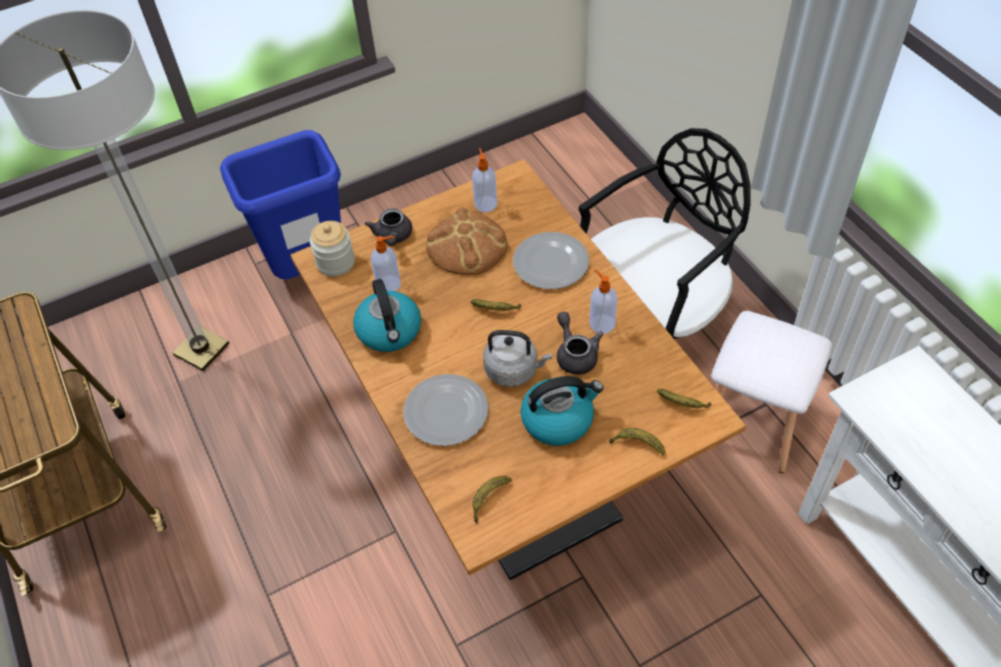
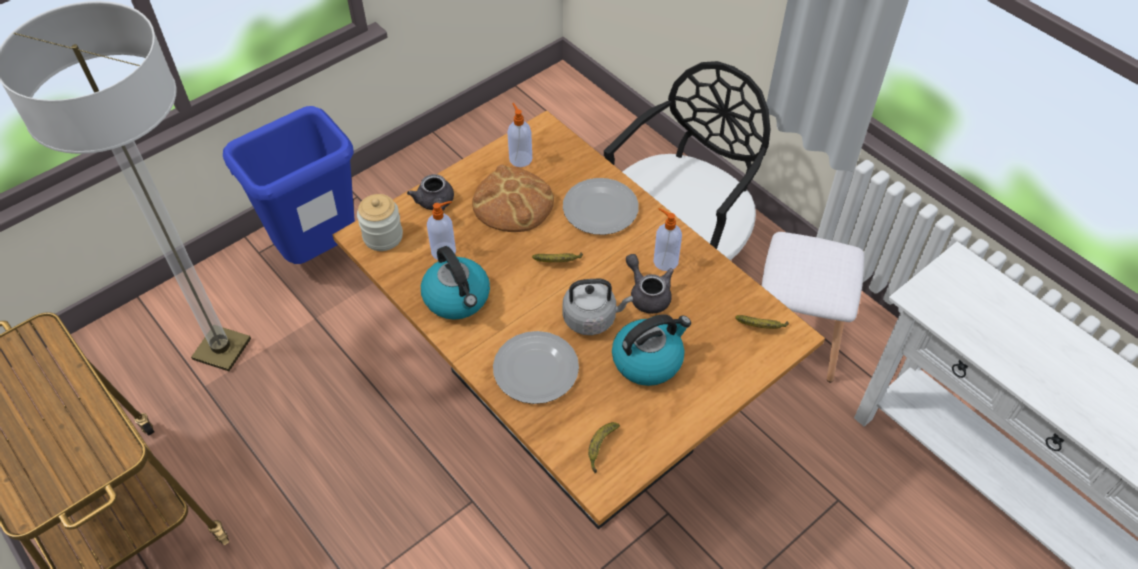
camera: 15 degrees left, 0 degrees up
(637, 444) = (729, 372): banana -> none

